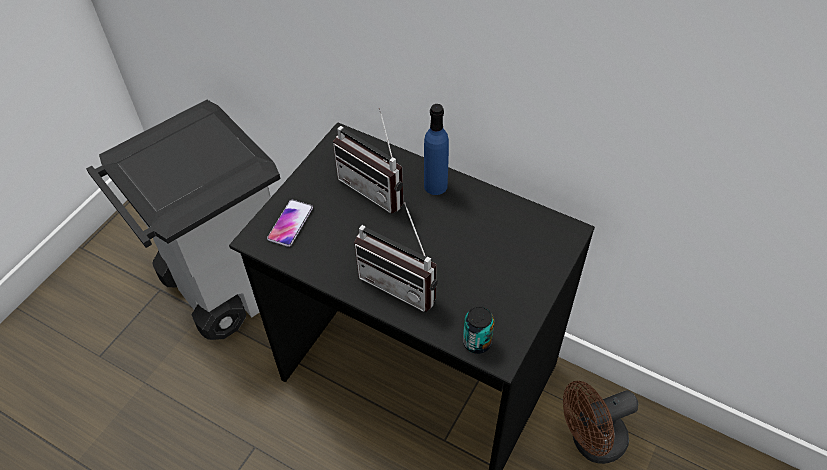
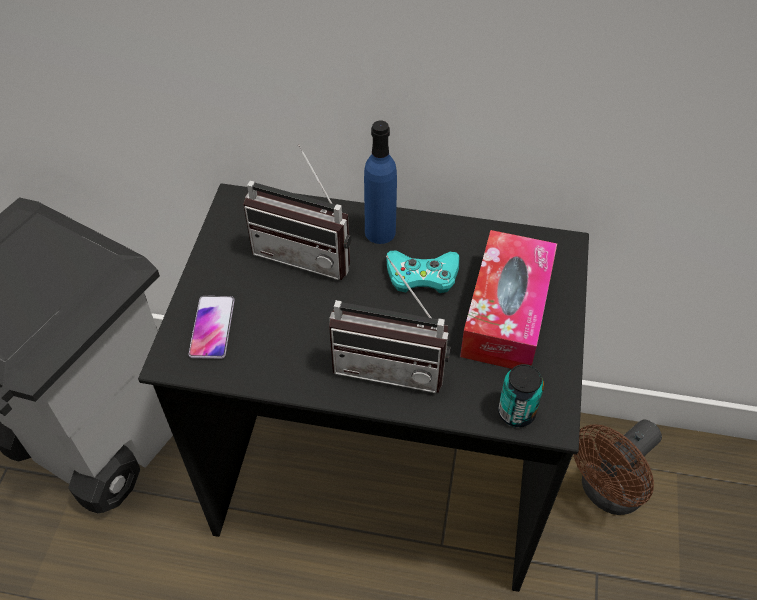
camera: 20 degrees left, 0 degrees up
(452, 225) = (422, 275): none -> turquoise game controller
(502, 269) = (506, 312): none -> tissue box

